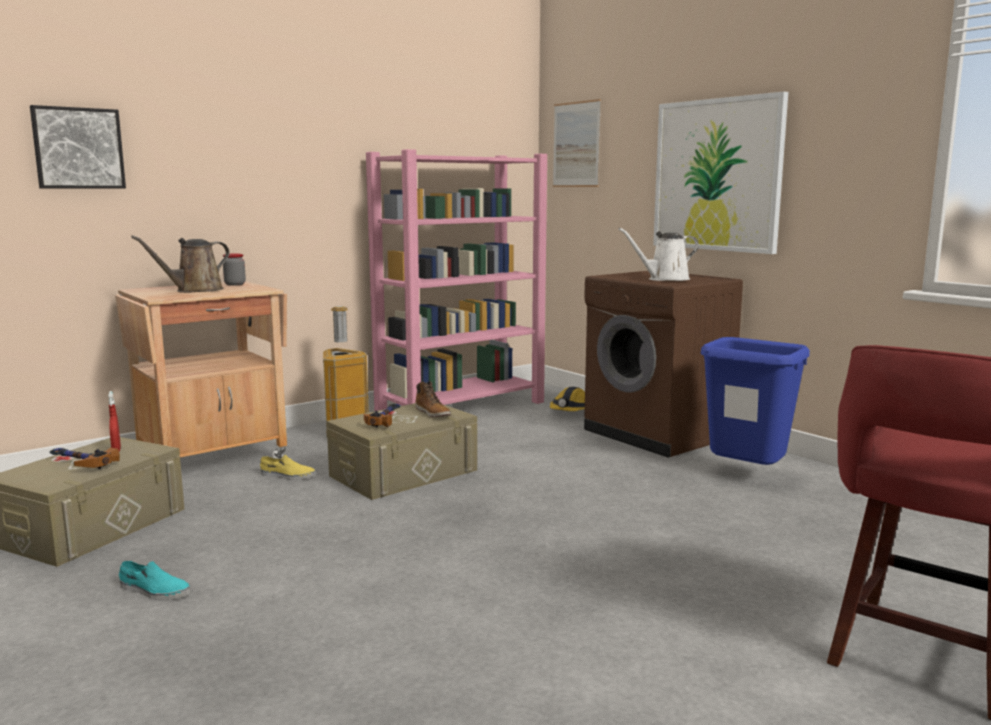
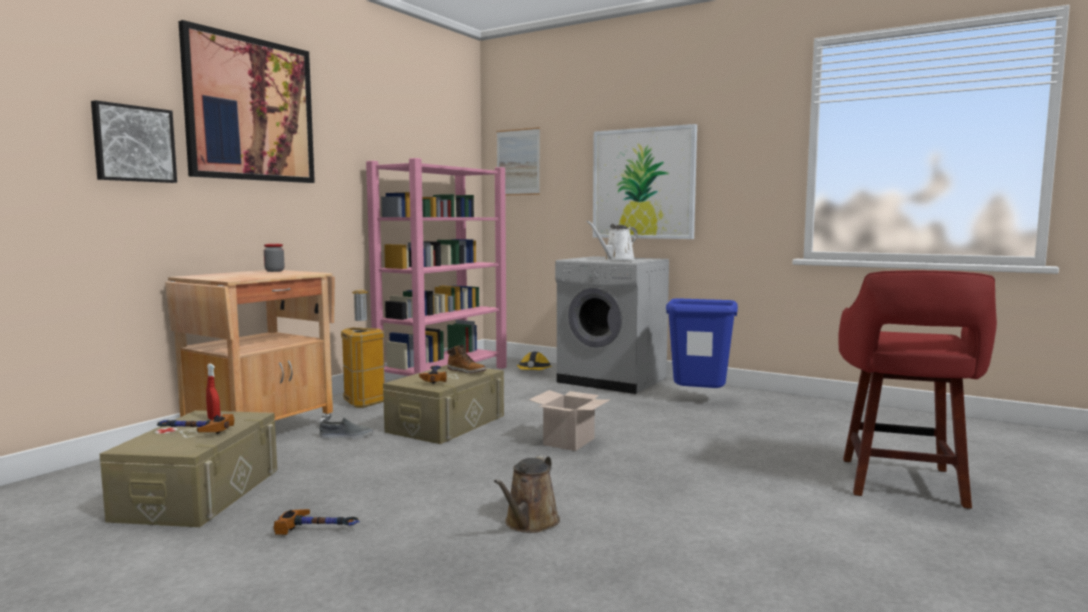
camera: 20 degrees left, 5 degrees down
(154, 591) = (320, 530): turquoise shoe -> hammer
(195, 290) = (250, 275): brown watering can -> brown watering can (529, 523)
(216, 101) = (250, 109): none -> picture
(287, 475) = (346, 436): yellow shoe -> grey shoe
(517, 518) = (569, 442): none -> cardboard box
(655, 434) = (611, 381): brown washing machine -> white washing machine

